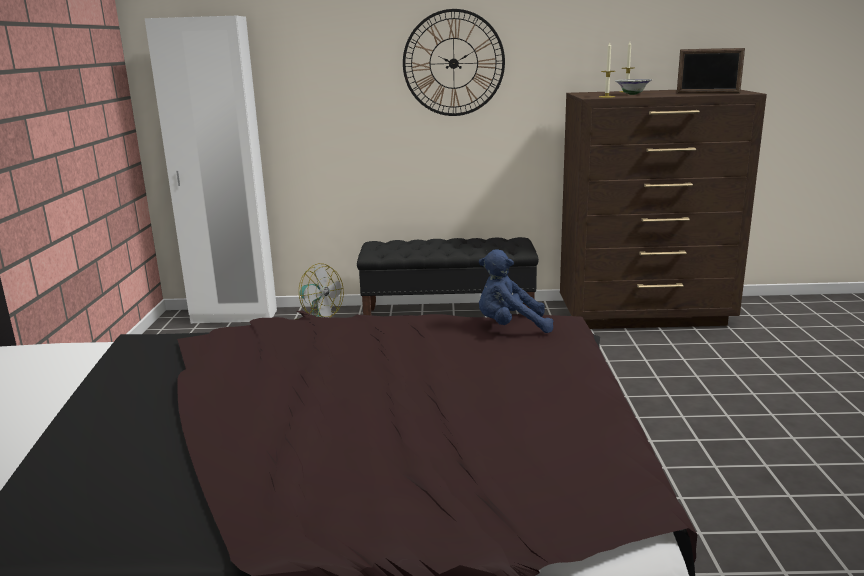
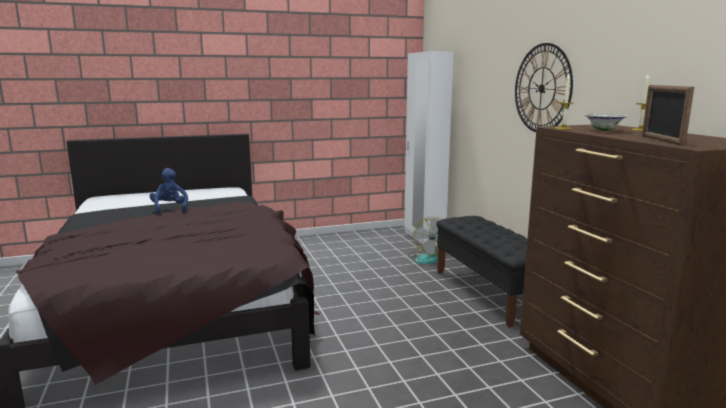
camera: 70 degrees right, 5 degrees down
(510, 327) = (268, 247): blue plush toy -> blue plush toy (170, 208)

